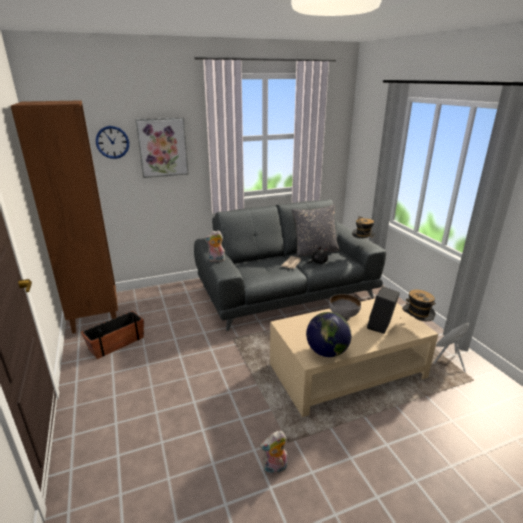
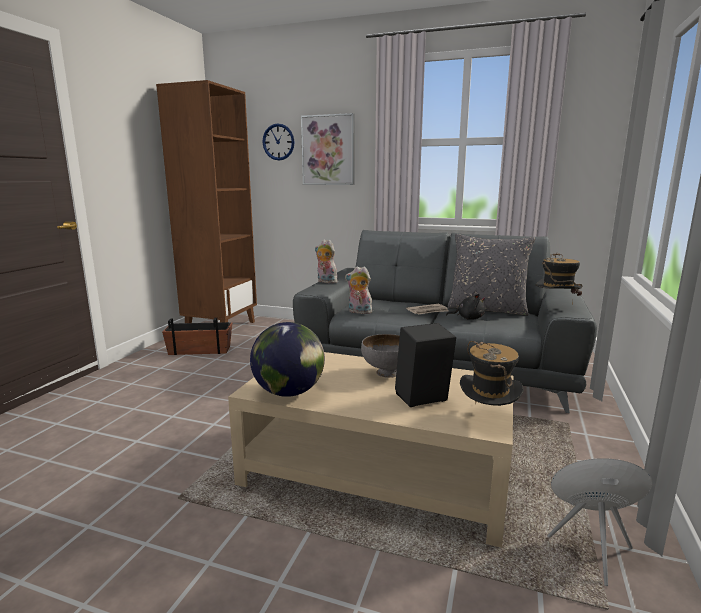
camera: 40 degrees right, 10 degrees down
(275, 469) = (123, 513): plush toy -> plush toy (359, 312)

